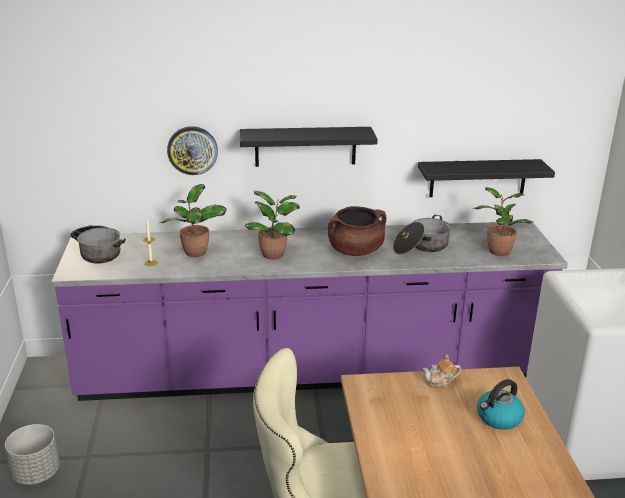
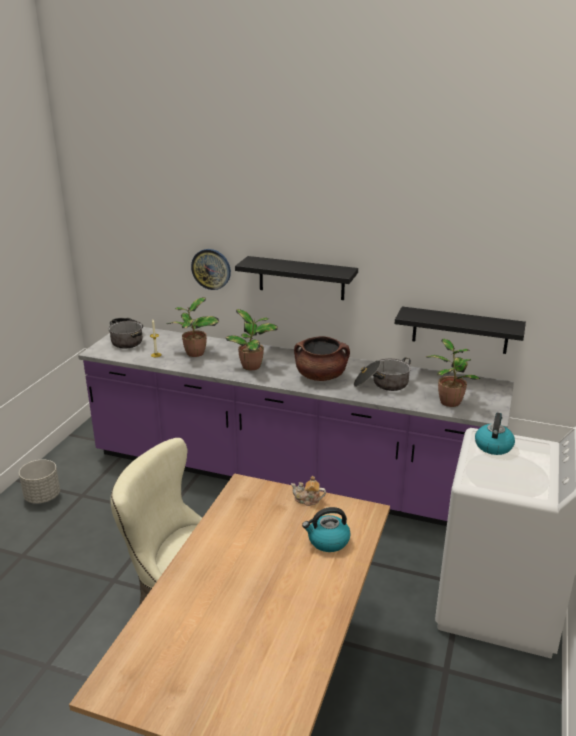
camera: 25 degrees right, 0 degrees up
(584, 283) = (493, 446): none -> kettle

